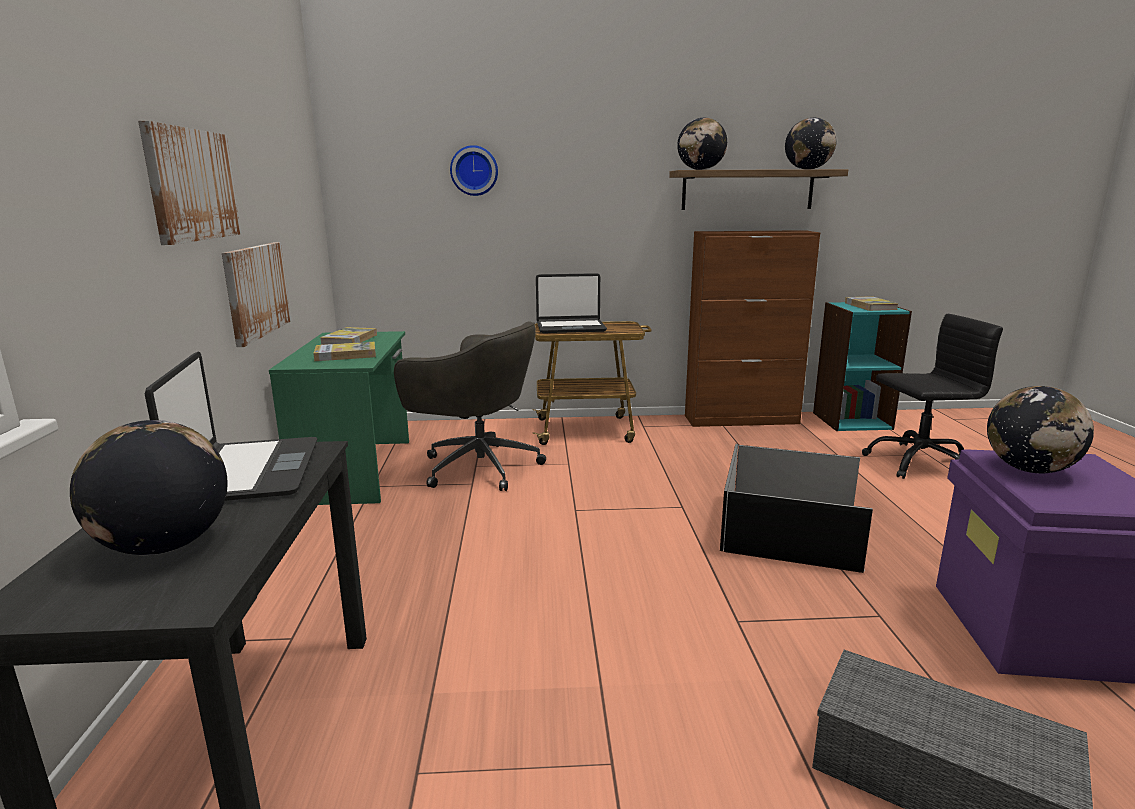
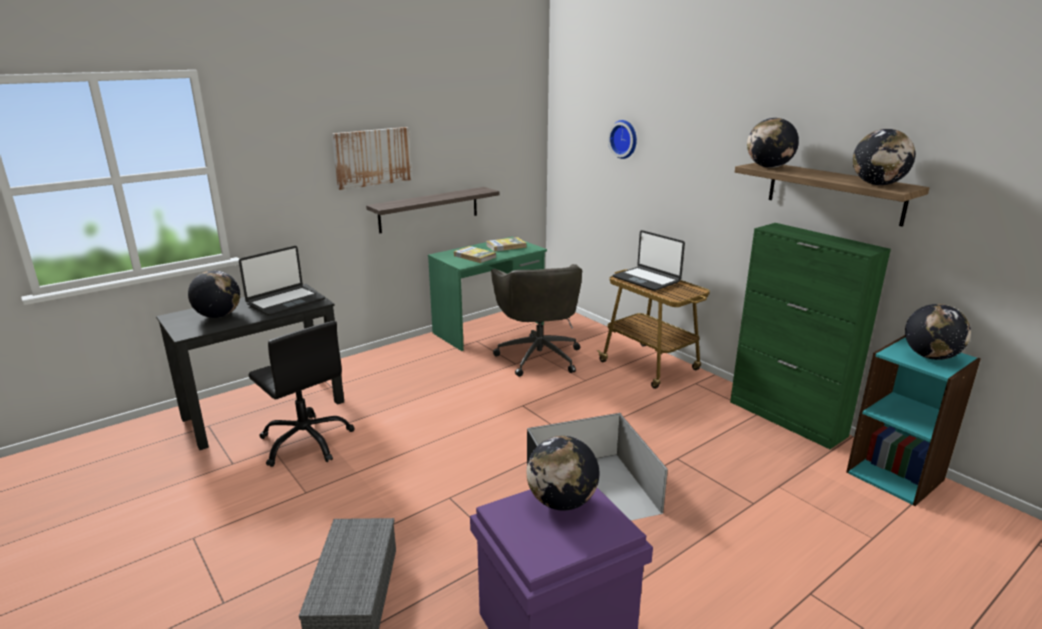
camera: 55 degrees right, 5 degrees up
(256, 291) = (429, 209): picture -> shelf
(742, 420) = (787, 419): brown cabinet -> green cabinet
(870, 306) = (930, 356): book -> globe
(919, 462) = (837, 535): black office chair -> black office chair (306, 441)

